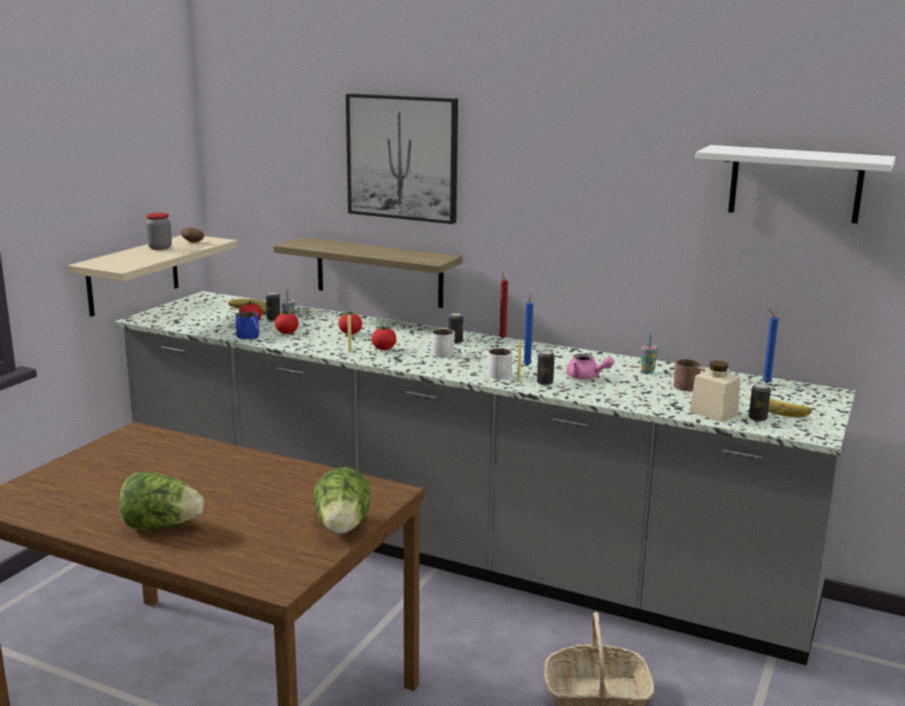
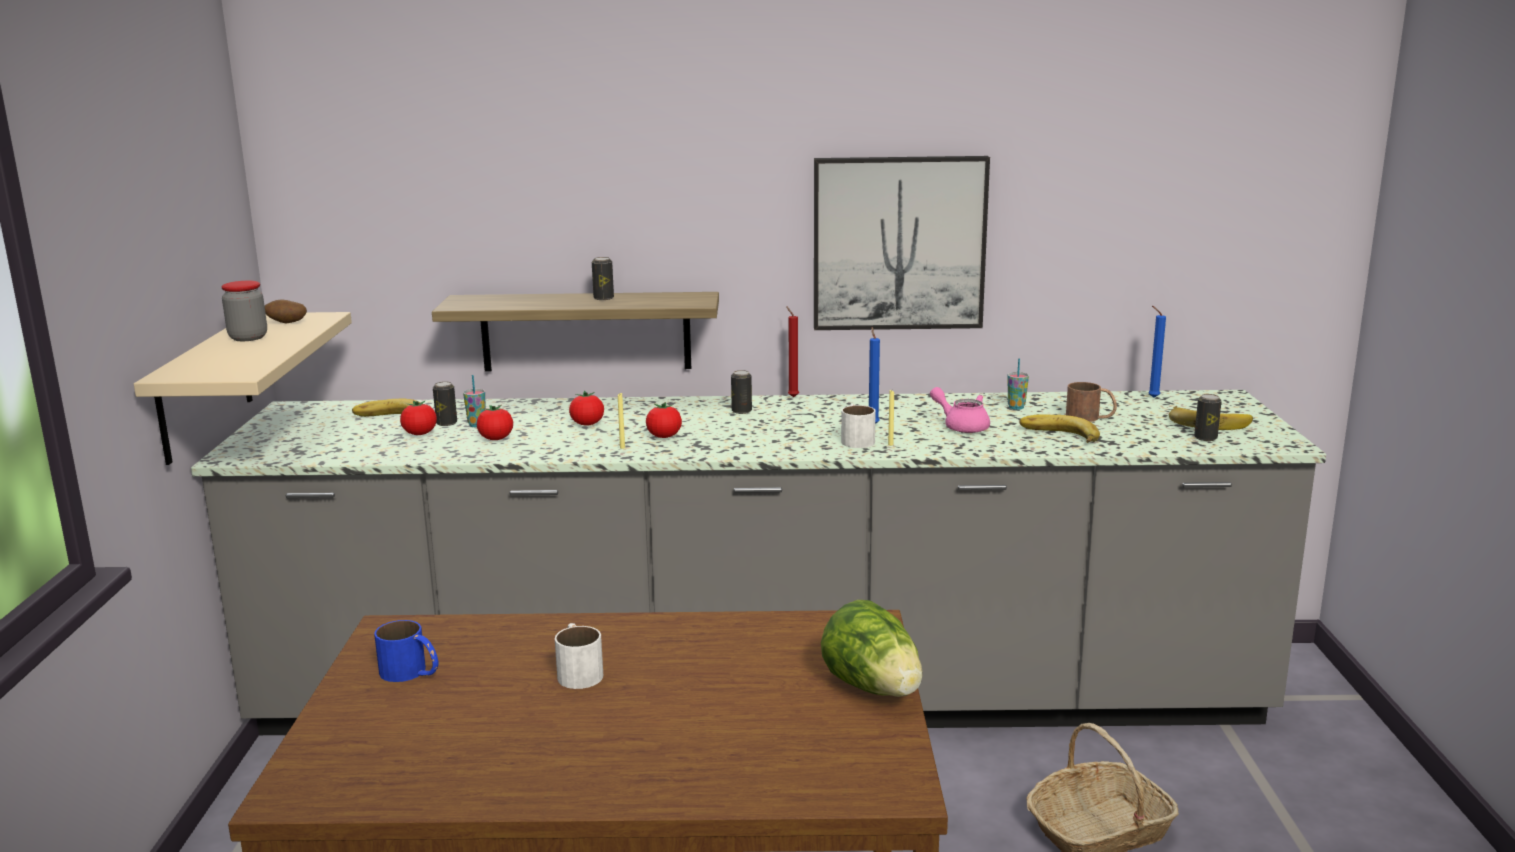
camera: 25 degrees left, 0 degrees up
(161, 526) = (621, 756): lettuce -> none
(250, 337) = (449, 453): blue mug -> blue mug (411, 673)
(403, 157) = (617, 160): picture -> picture (898, 243)
(443, 352) = (746, 426): white mug -> white mug (578, 671)
(544, 383) = (925, 442): can -> can (603, 298)
(586, 377) = (961, 426): pink teapot -> pink teapot turned 150 degrees counterclockwise
(645, 396) = (1058, 436): none -> banana
(713, 413) = (1155, 441): beige jar -> none
(795, 184) = (1164, 149): white shelf -> none

